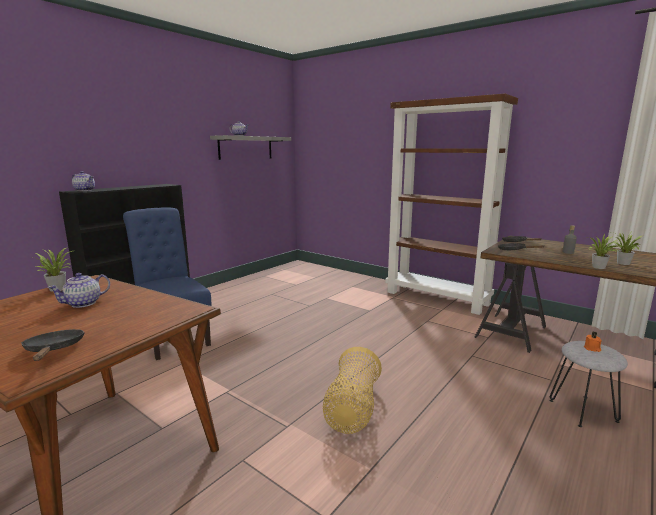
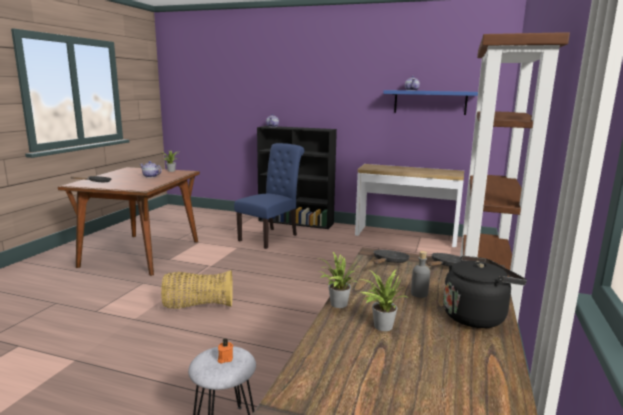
camera: 70 degrees right, 0 degrees up
(245, 148) = (430, 102): grey shelf -> blue shelf
(256, 280) = (405, 236): none -> console table
(592, 249) = (476, 316): none -> black kettle

